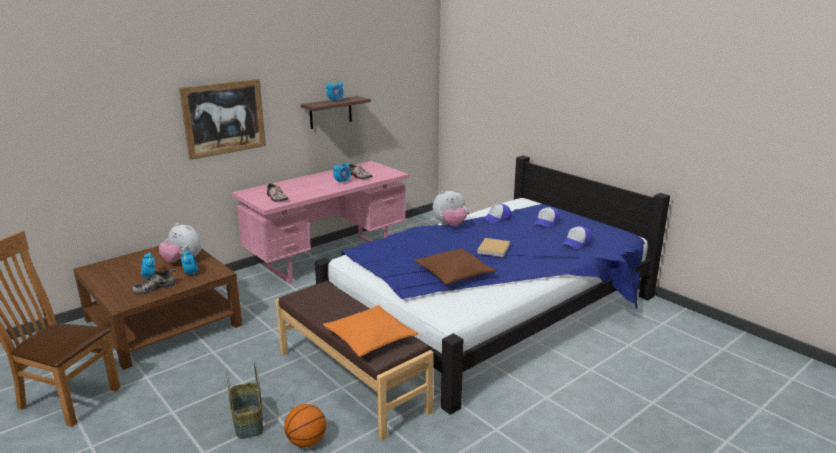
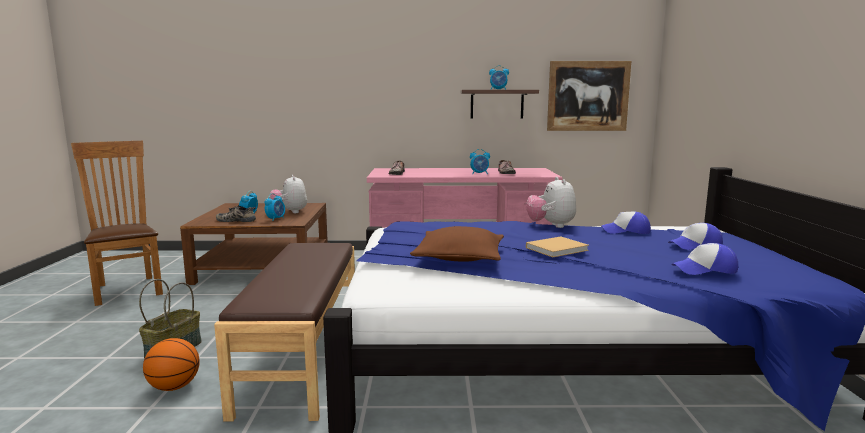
camera: 40 degrees right, 10 degrees down
(224, 118) = (375, 93): picture -> picture (588, 96)
(370, 338) = (276, 288): orange pillow -> none
(450, 225) = (551, 226): plush toy -> plush toy turned 60 degrees clockwise

